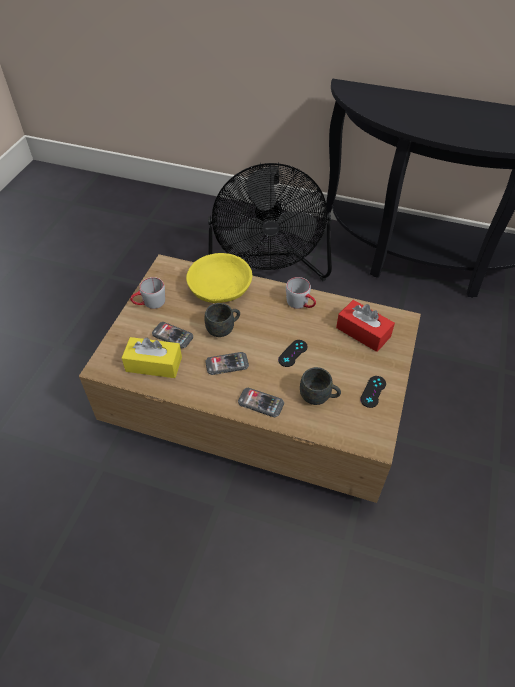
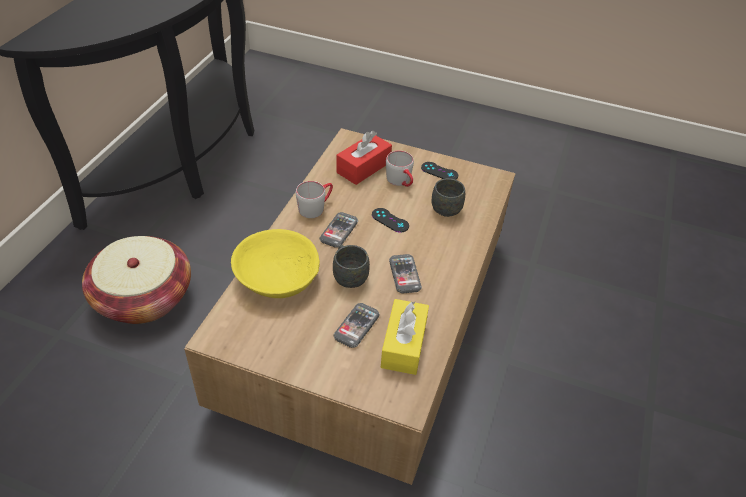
camera: 90 degrees left, 5 degrees down
(149, 303) = (292, 353): grey mug -> grey mug (401, 182)
(261, 403) = (457, 250): phone -> phone (339, 231)
(263, 266) = (144, 297): black fan -> basket

